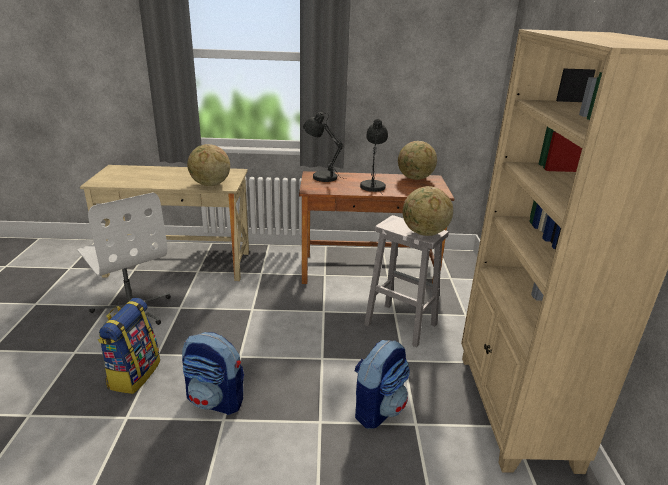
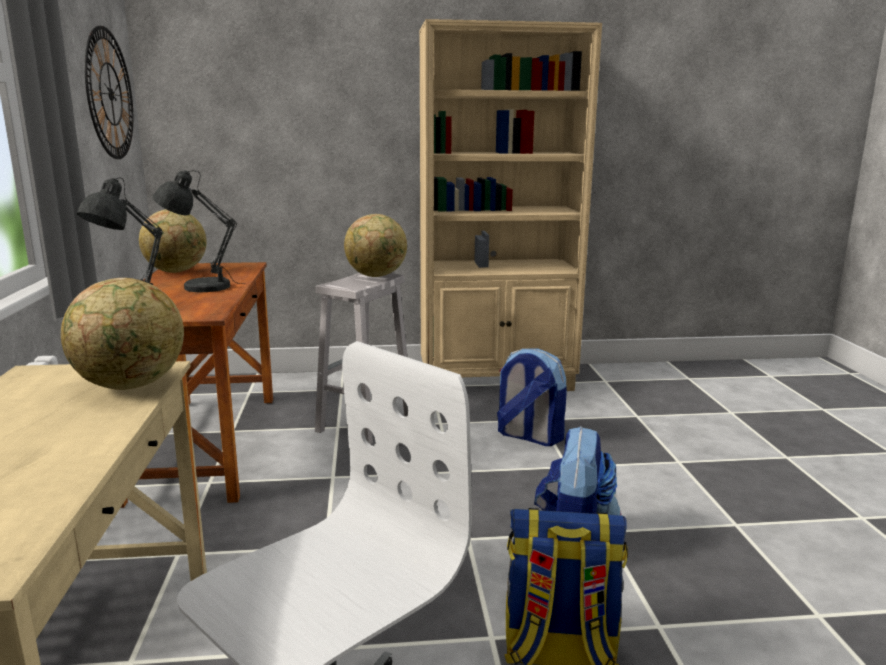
camera: 95 degrees left, 10 degrees down
(451, 66) = (110, 94): none -> wall clock

